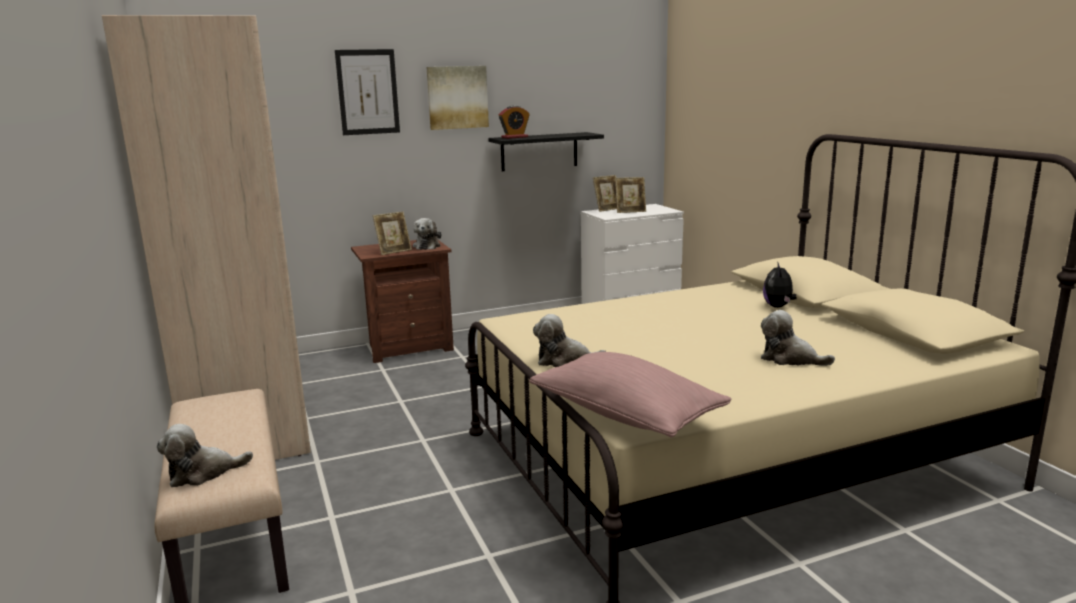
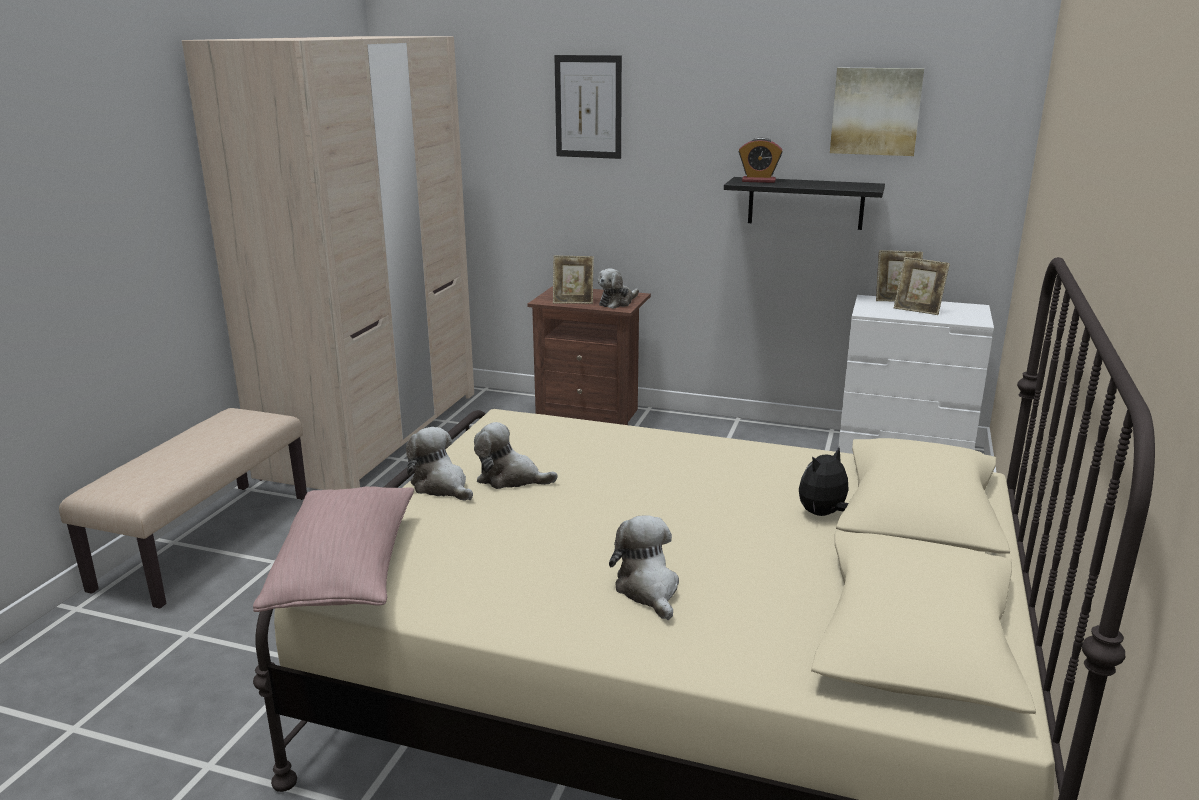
camera: 40 degrees right, 5 degrees up
(203, 473) = (124, 478): plush toy -> plush toy (510, 478)
(457, 97) = (697, 120): picture -> picture (875, 111)

